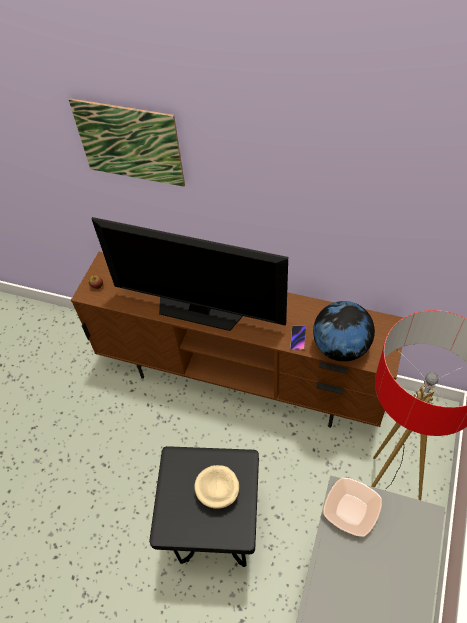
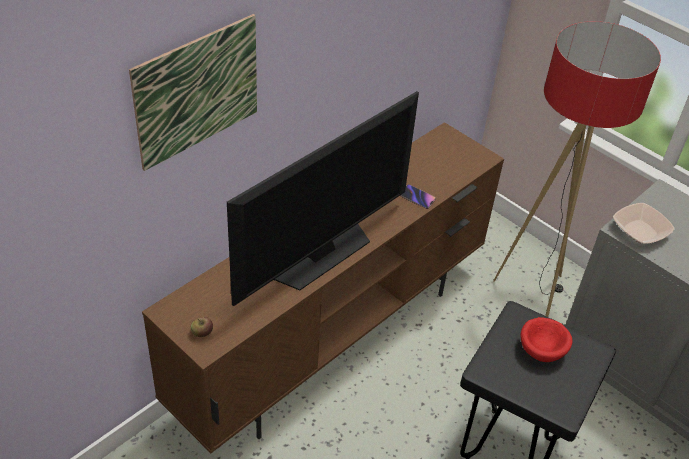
camera: 70 degrees left, 10 degrees down
(219, 492) = (542, 350): beige bowl -> red bowl
(340, 347) = (447, 175): globe -> none

